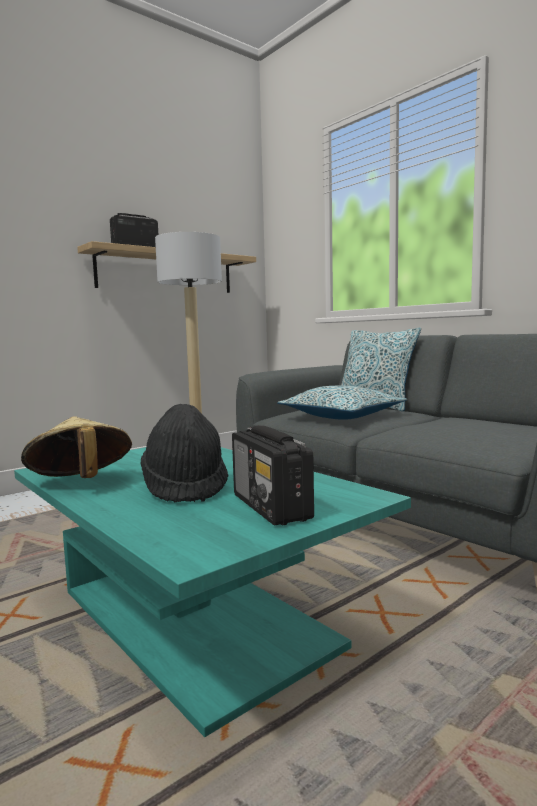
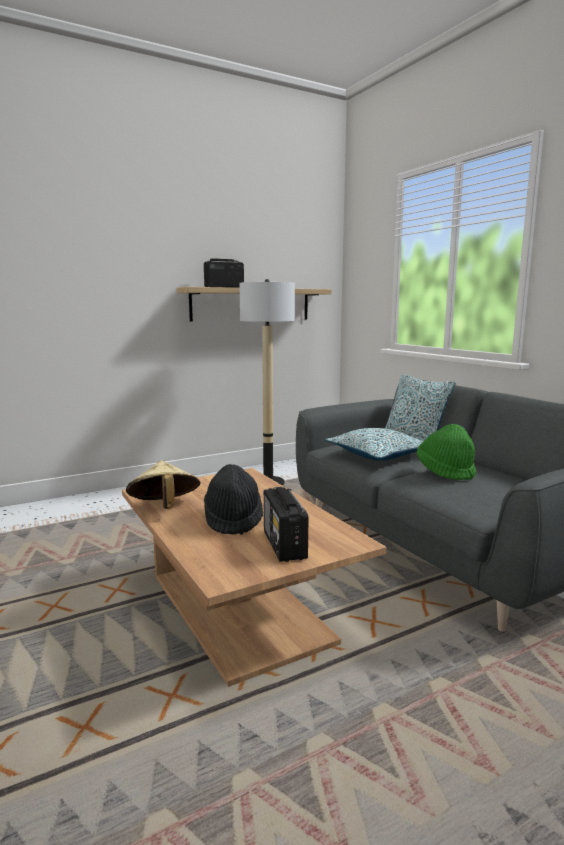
camera: 10 degrees right, 5 degrees up
(194, 618) = (238, 608): turquoise coffee table -> brown coffee table
(431, 422) = (445, 471): none -> green hat

